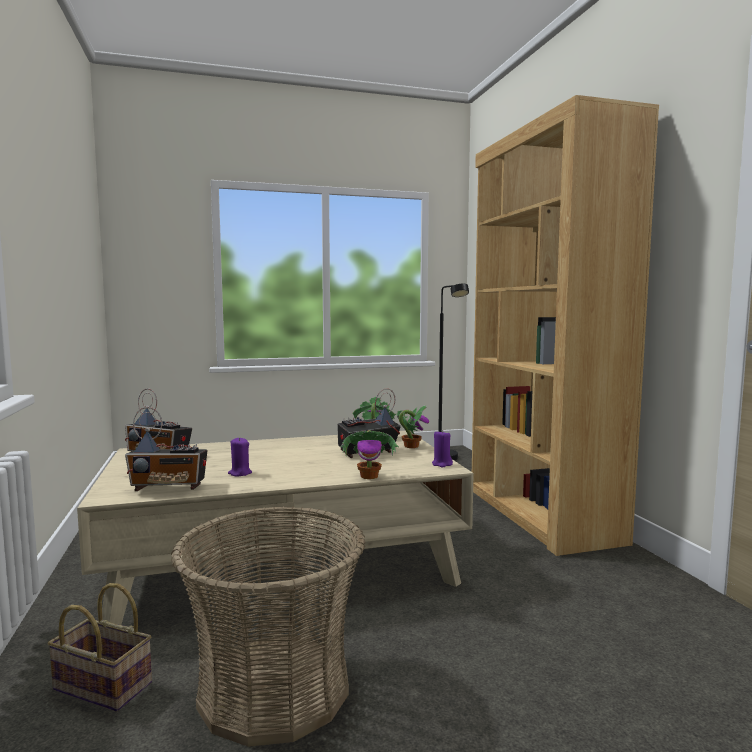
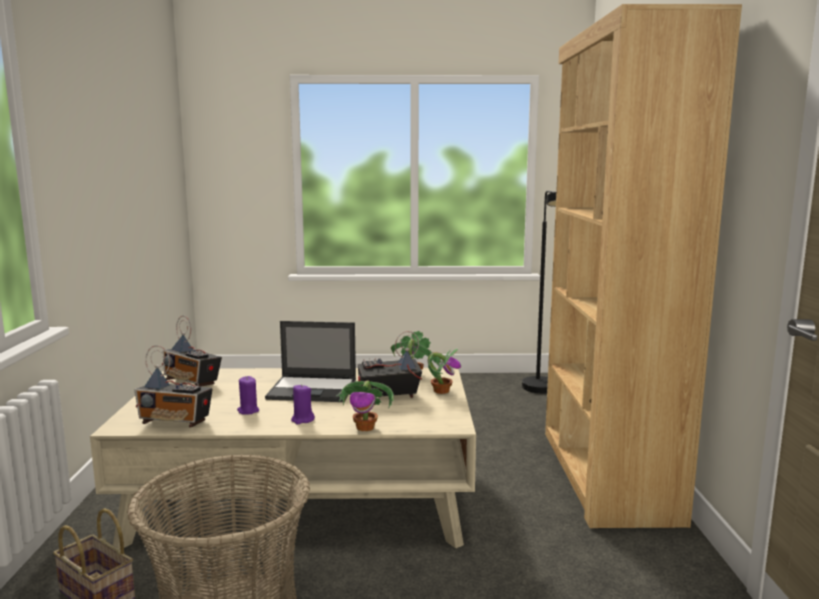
camera: 15 degrees right, 5 degrees up
(291, 453) = (313, 389): none -> laptop
(442, 464) = (452, 419): purple candle -> purple candle (302, 420)

